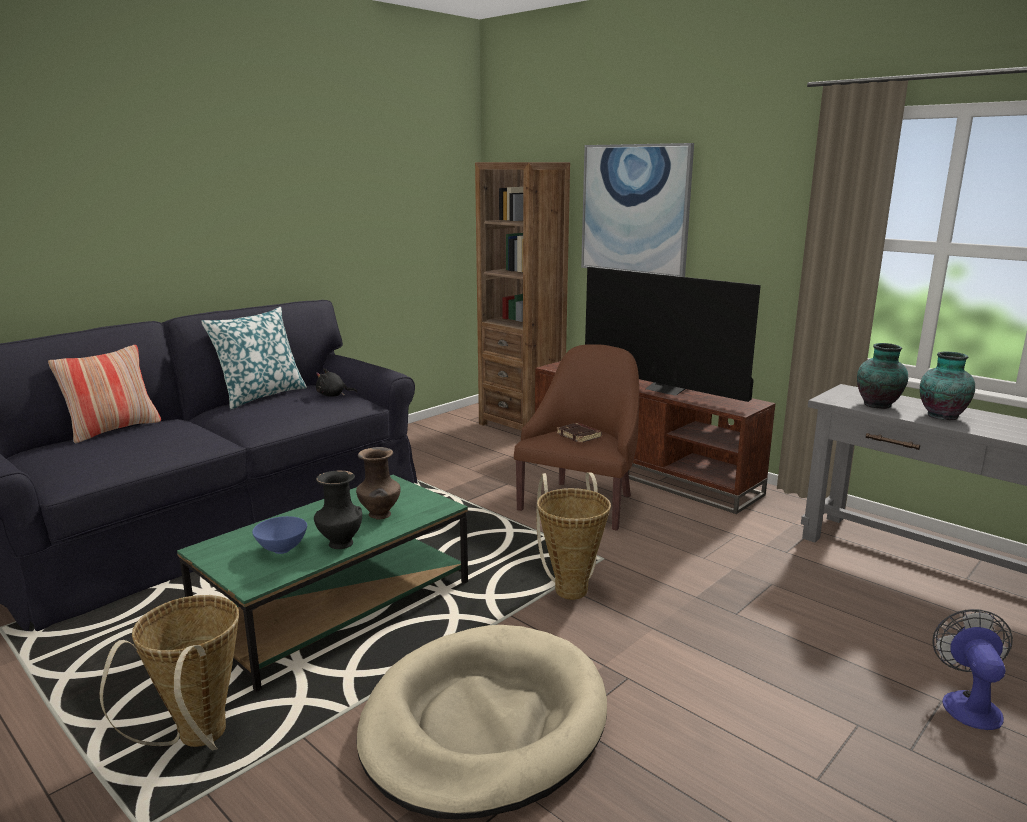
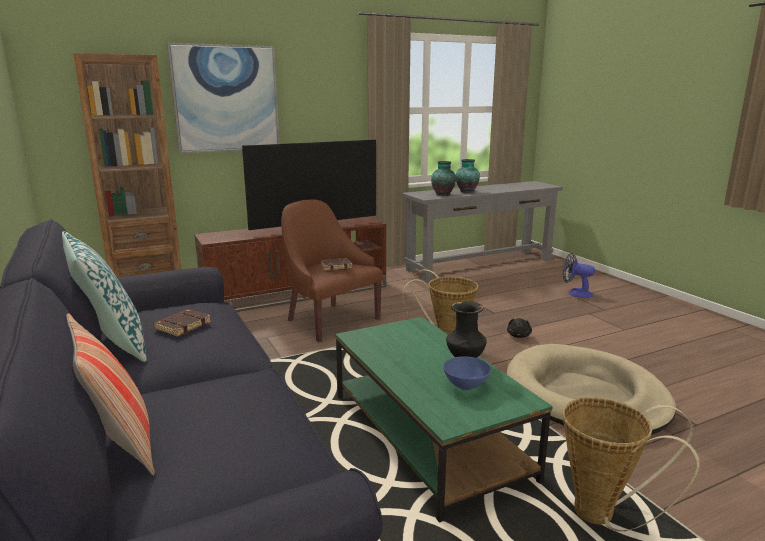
camera: 70 degrees left, 0 degrees up
(295, 403) = (183, 326): none -> brown book
(333, 395) = (179, 309): black plush toy -> black plush toy (519, 336)
(380, 515) = (419, 345): brown vase -> none

